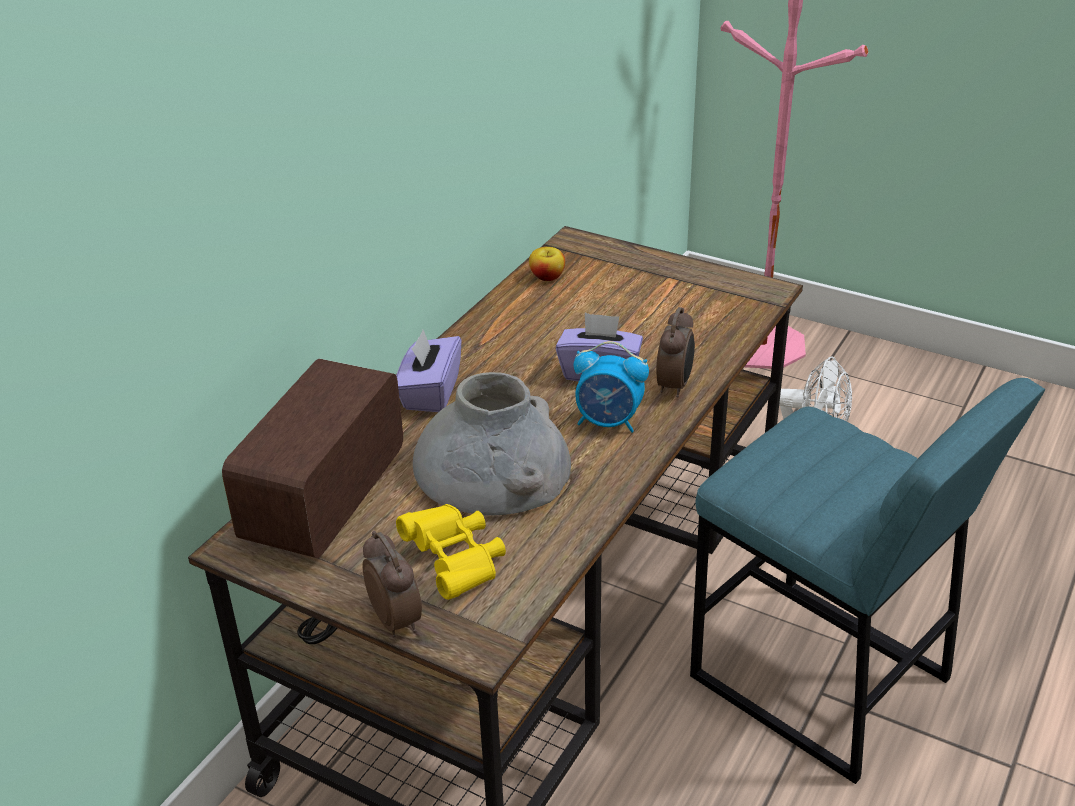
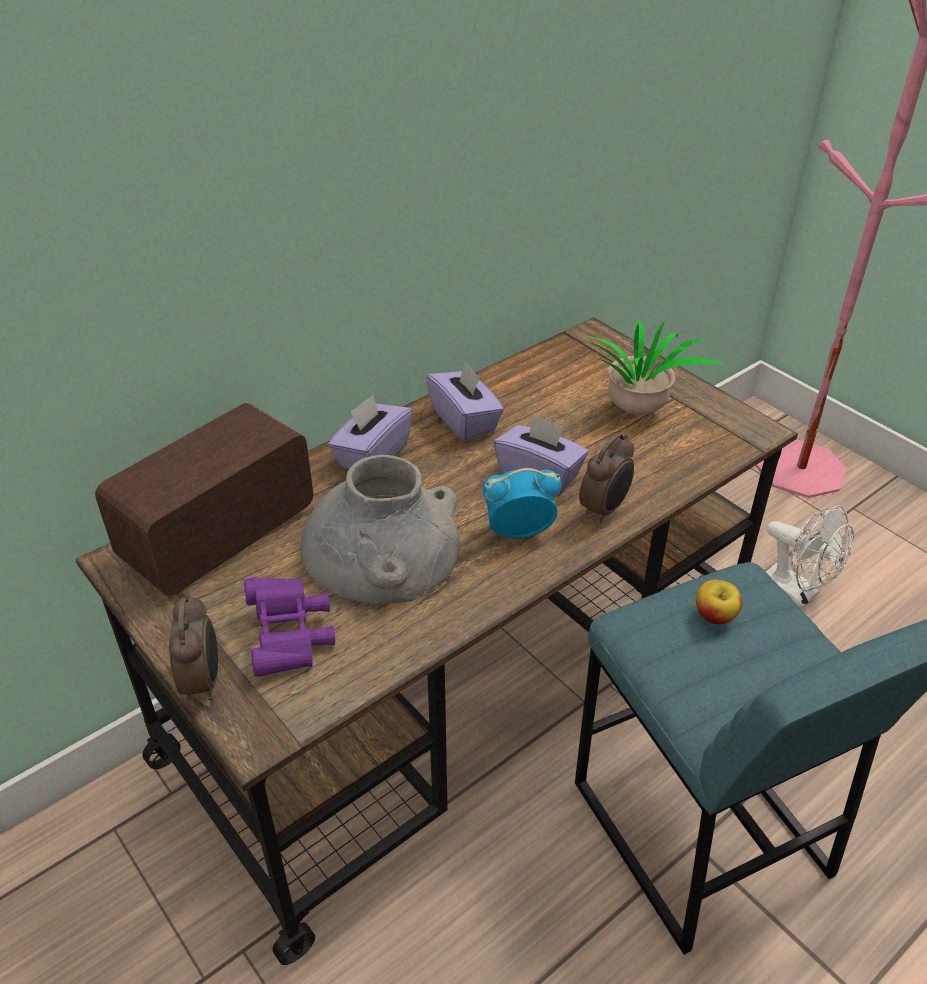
camera: 20 degrees right, 5 degrees up
(456, 562) = (290, 637): yellow binoculars -> purple binoculars
(500, 342) = (465, 421): none -> purple tissue box
(547, 277) = (547, 365): apple -> apple (715, 615)
(609, 422) = (518, 531): alarm clock -> alarm clock turned 135 degrees clockwise
(654, 300) = (636, 413): none -> potted plant

